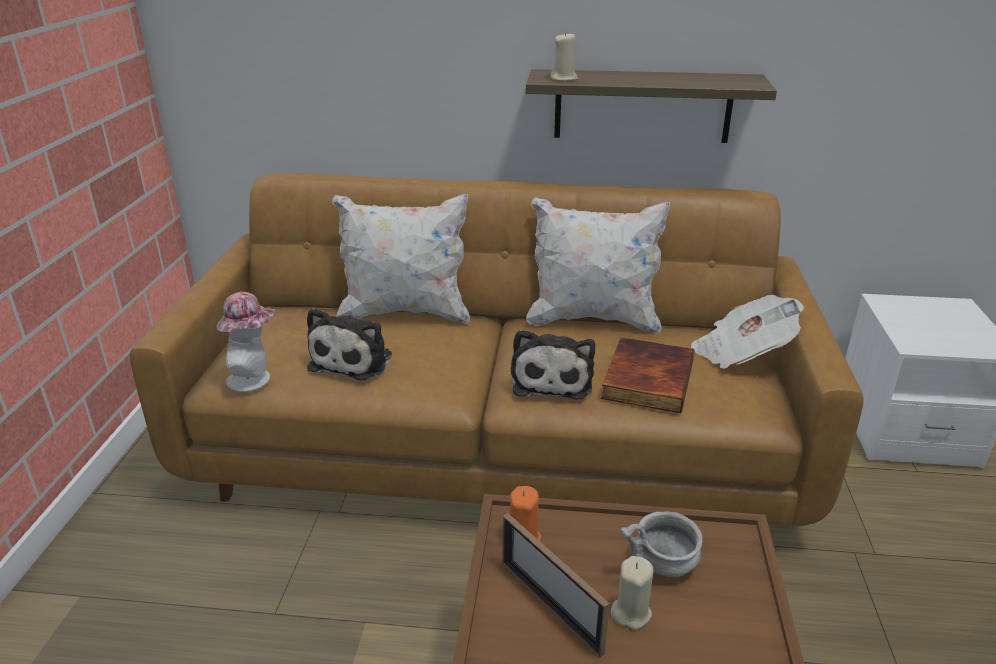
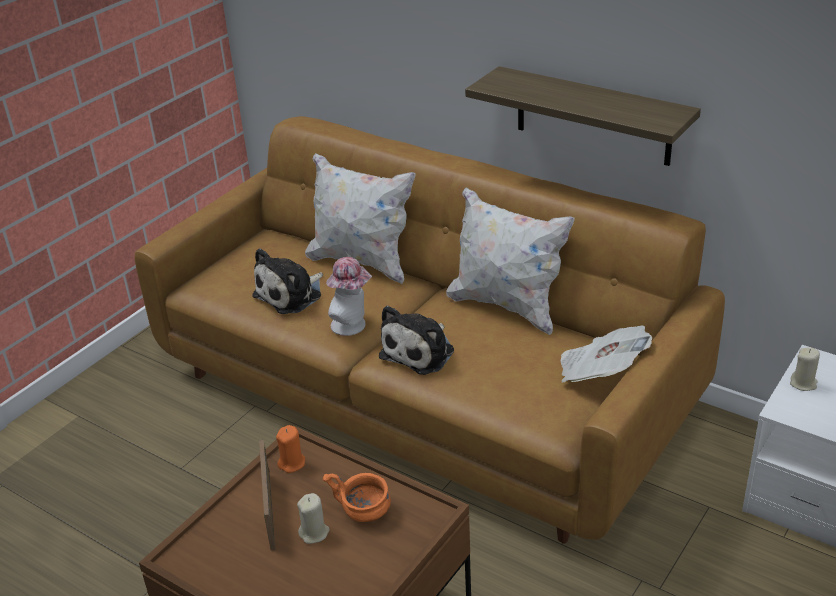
camera: 30 degrees right, 5 degrees up
(255, 379) = (214, 293): hat -> hat (352, 326)
(564, 78) = (505, 86): beige candle -> beige candle (803, 383)
(646, 379) = (493, 372): book -> none
(663, 565) = (364, 512): grey bowl -> orange bowl

